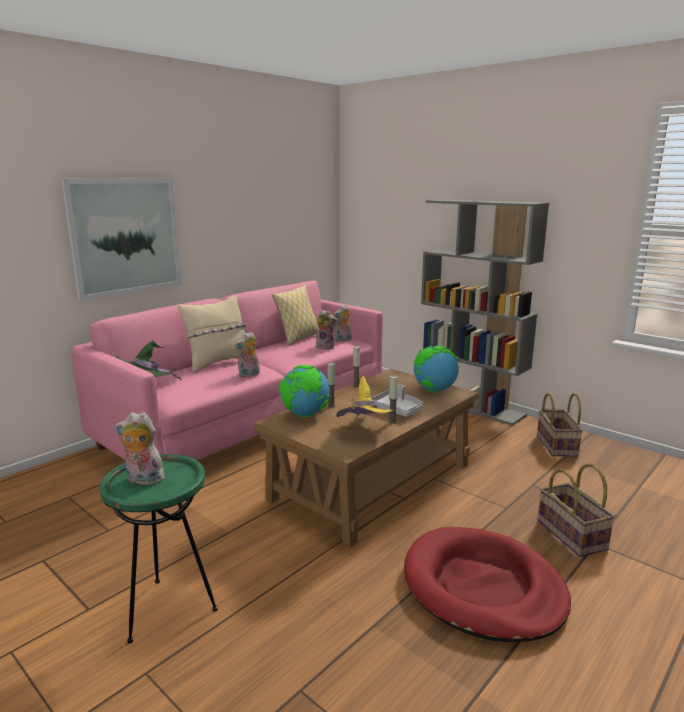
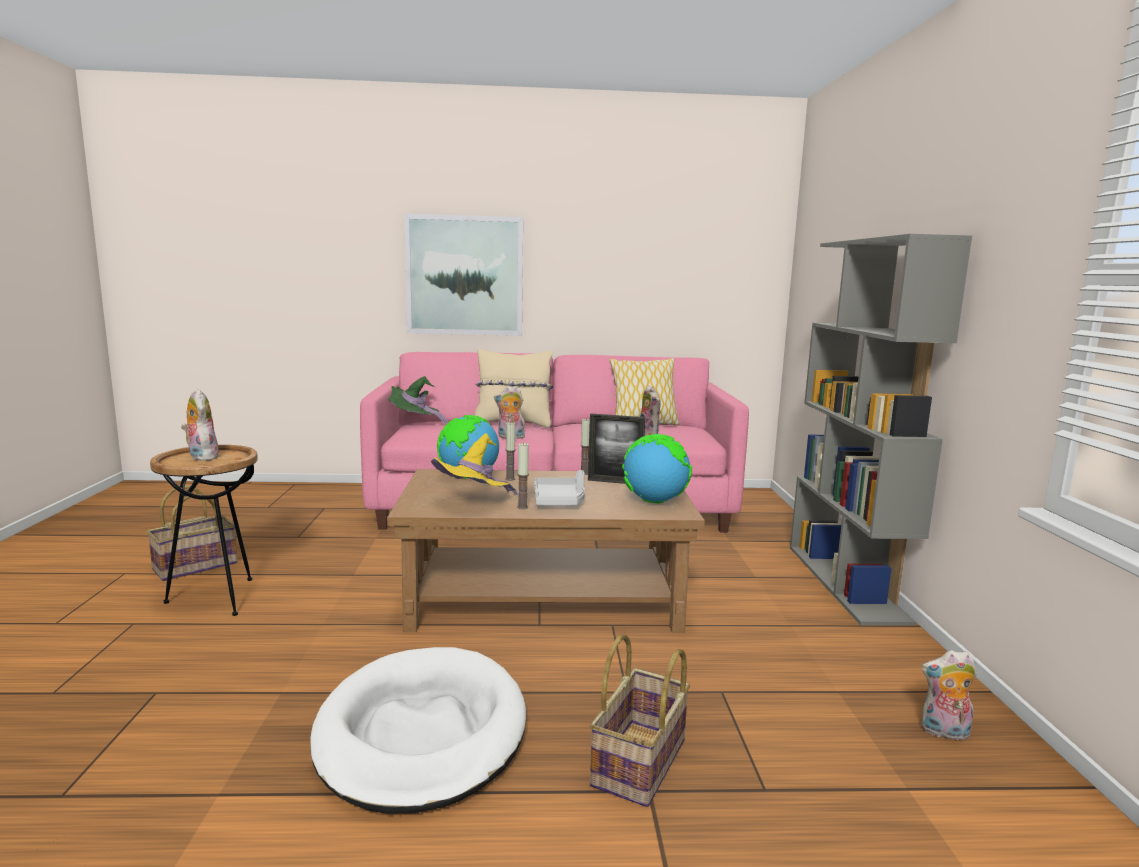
camera: 45 degrees right, 5 degrees down
(168, 609) = (218, 598): green side table -> brown side table
(343, 340) = (689, 436): plush toy -> plush toy (944, 732)
(385, 385) = (614, 482): none -> picture frame
(482, 588) = (421, 733): red dog bed -> white dog bed
(555, 445) = (876, 674): basket -> basket (195, 566)

